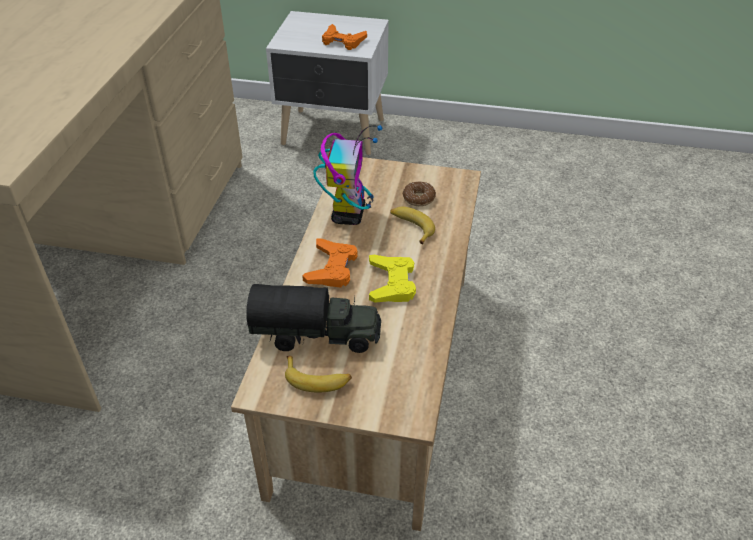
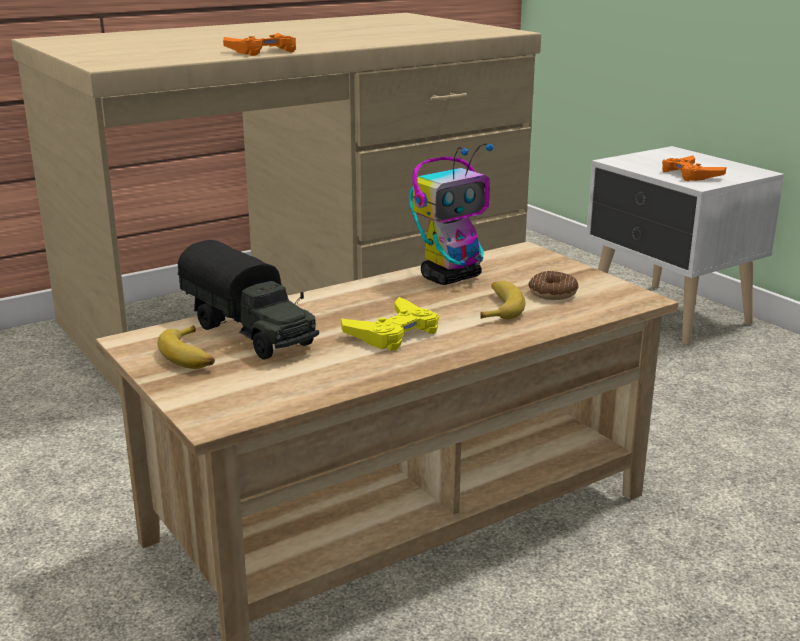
camera: 45 degrees right, 20 degrees down
(332, 268) = (357, 301): orange game controller -> orange game controller (263, 51)

